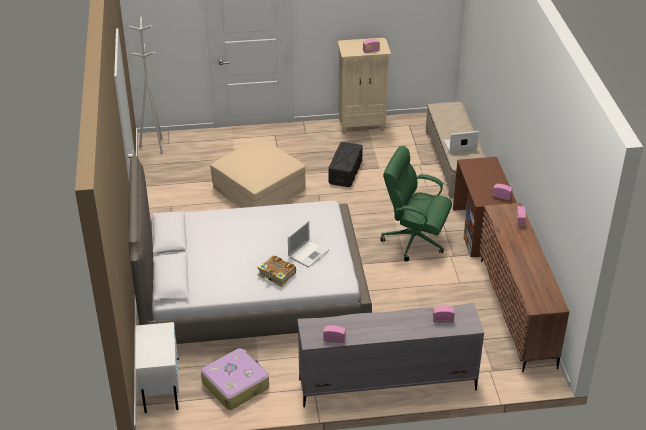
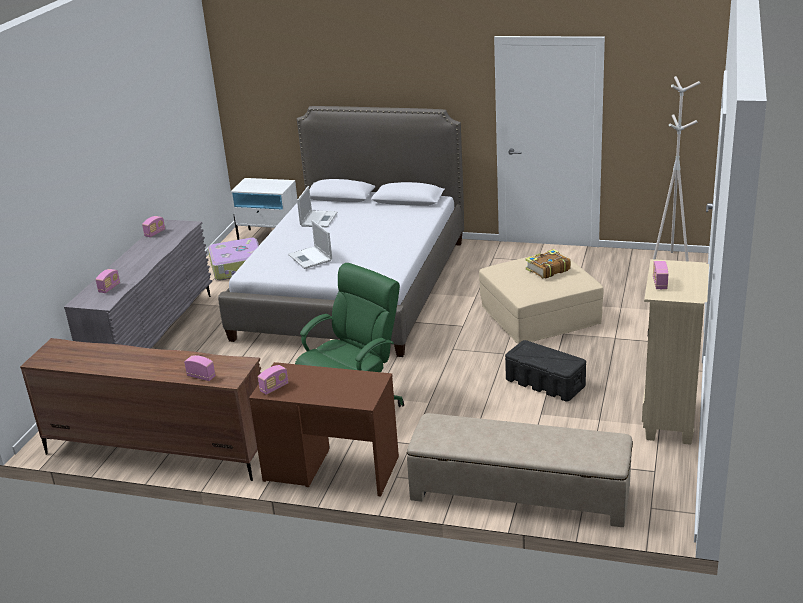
camera: 115 degrees right, 10 degrees down
(277, 275) = (294, 239): book -> book (547, 270)
(459, 145) = (479, 432): laptop -> laptop (319, 219)

